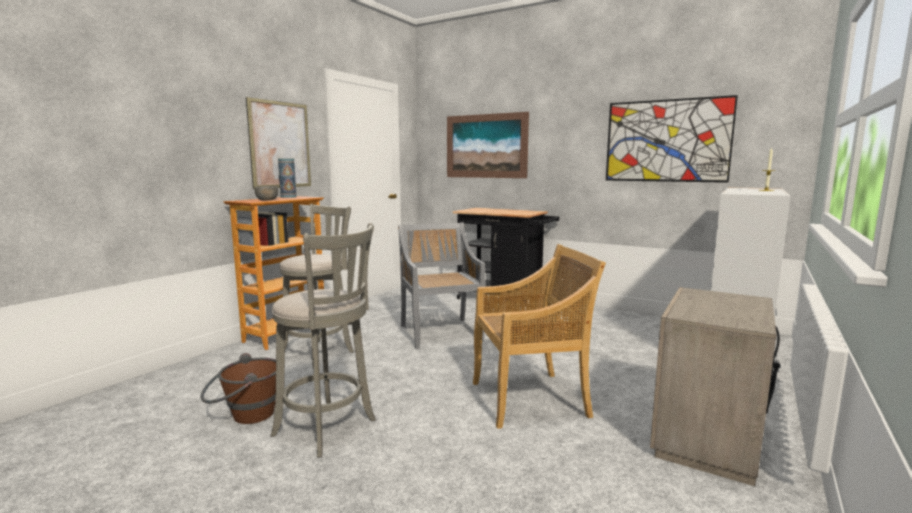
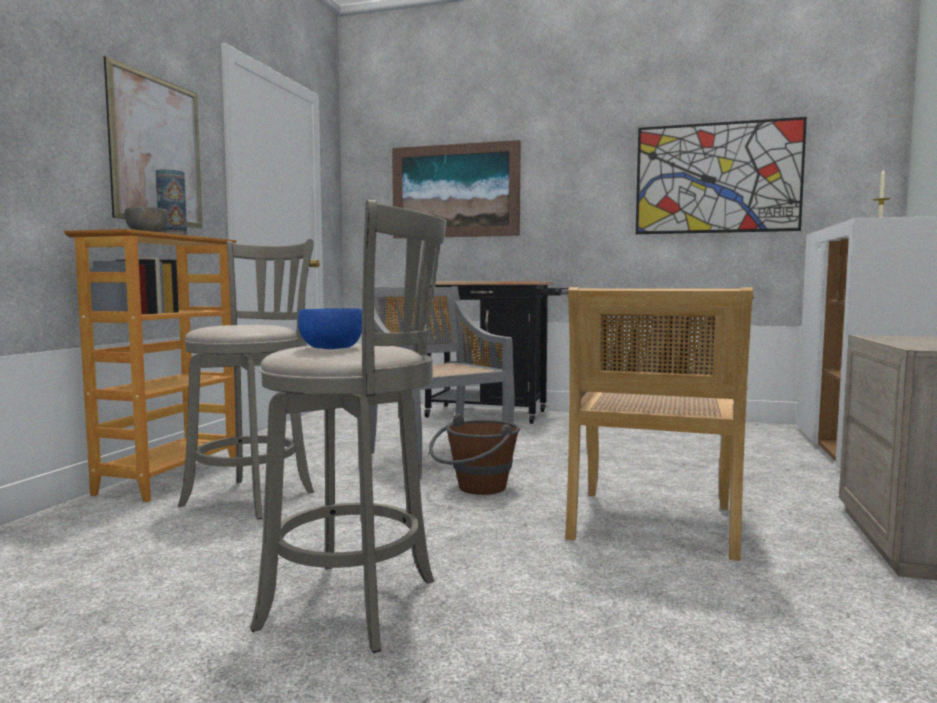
camera: 15 degrees left, 5 degrees down
(244, 416) = (173, 605): brown bucket -> brown bucket (475, 489)
(307, 297) = (330, 348): none -> blue bowl
(531, 399) = (652, 525): beige chair -> beige chair turned 135 degrees clockwise

